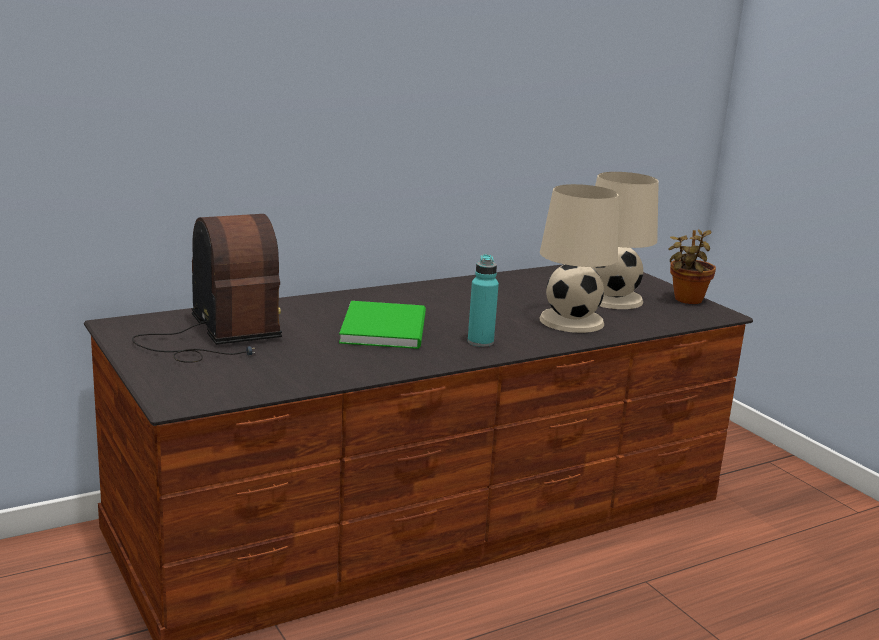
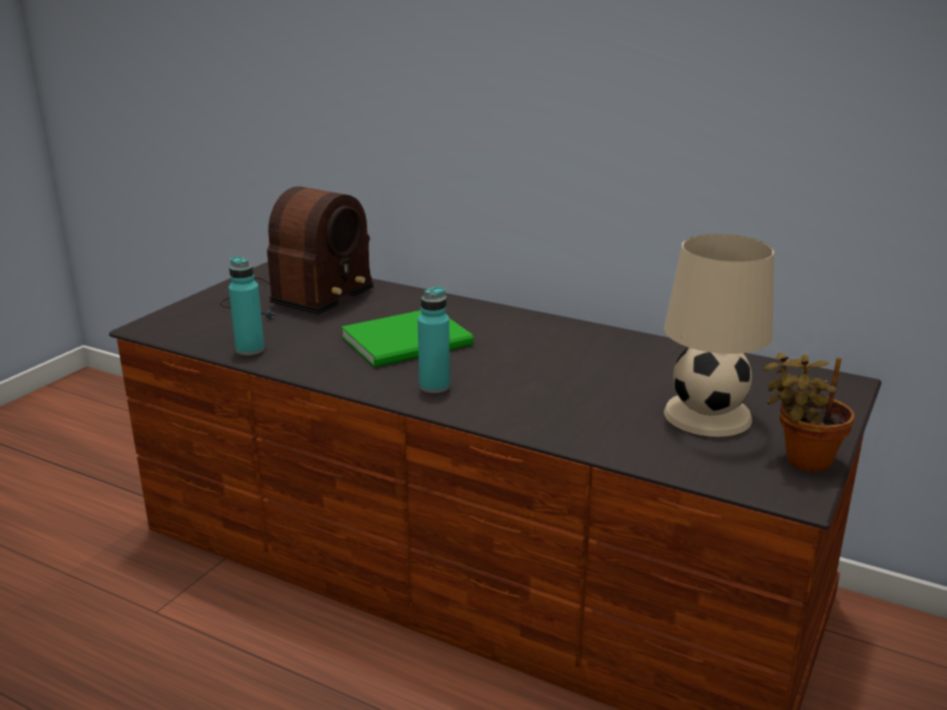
camera: 60 degrees right, 5 degrees up
(311, 376) = (250, 349): none -> turquoise bottle
(570, 321) = (580, 411): beige table lamp -> none

